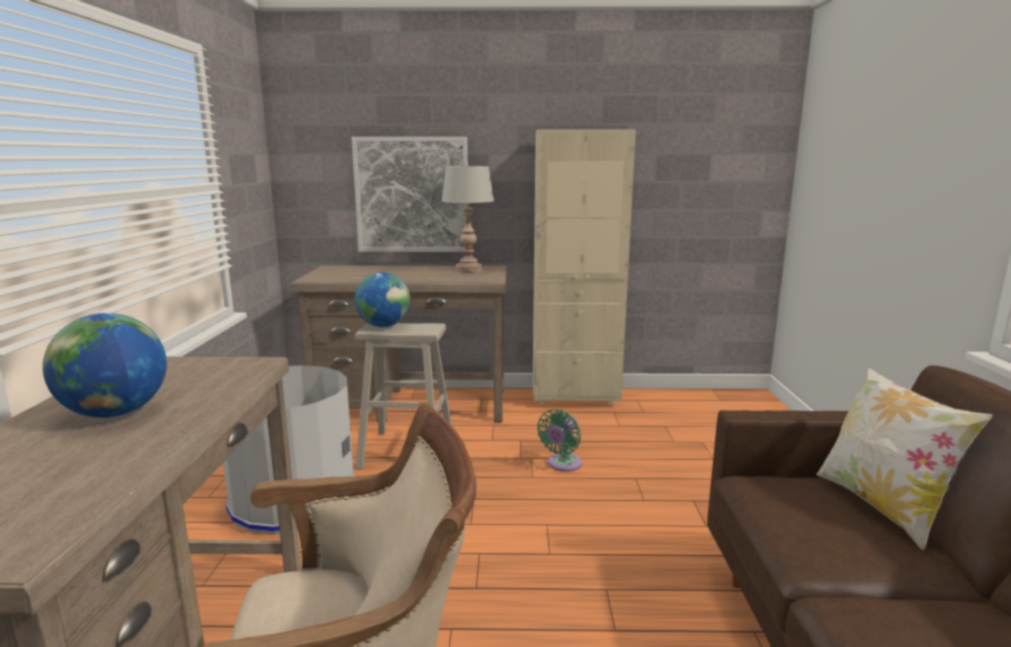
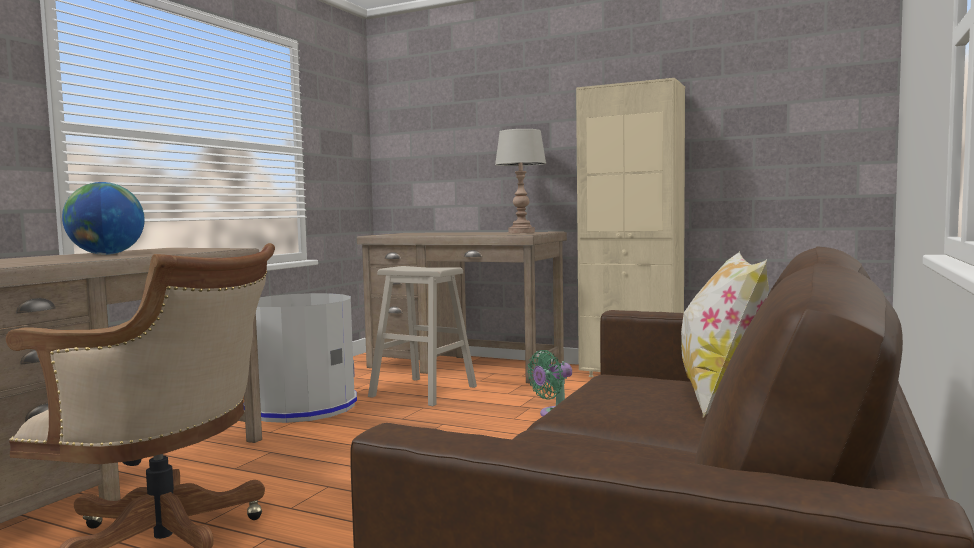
camera: 25 degrees right, 10 degrees down
(384, 326) = (407, 267): globe -> none
(412, 195) = (481, 165): picture -> none

